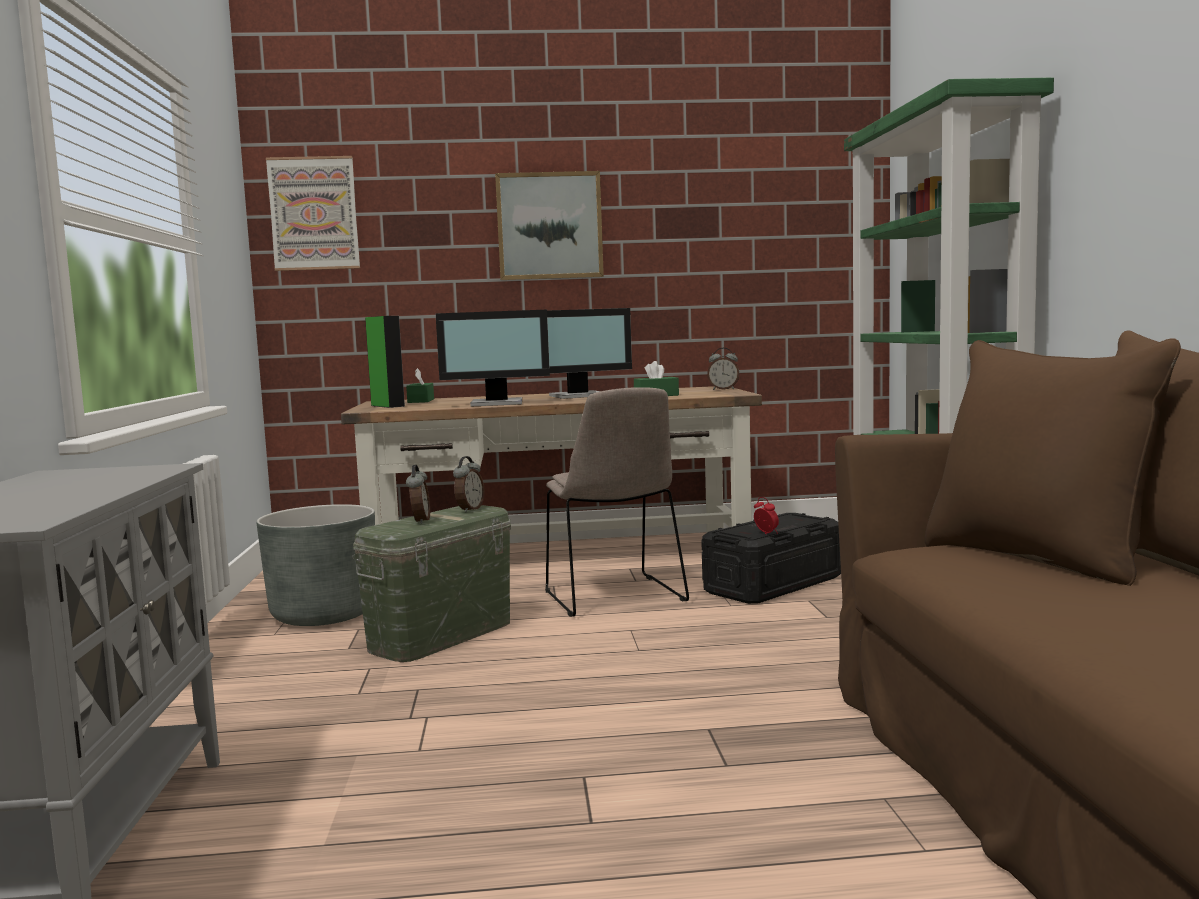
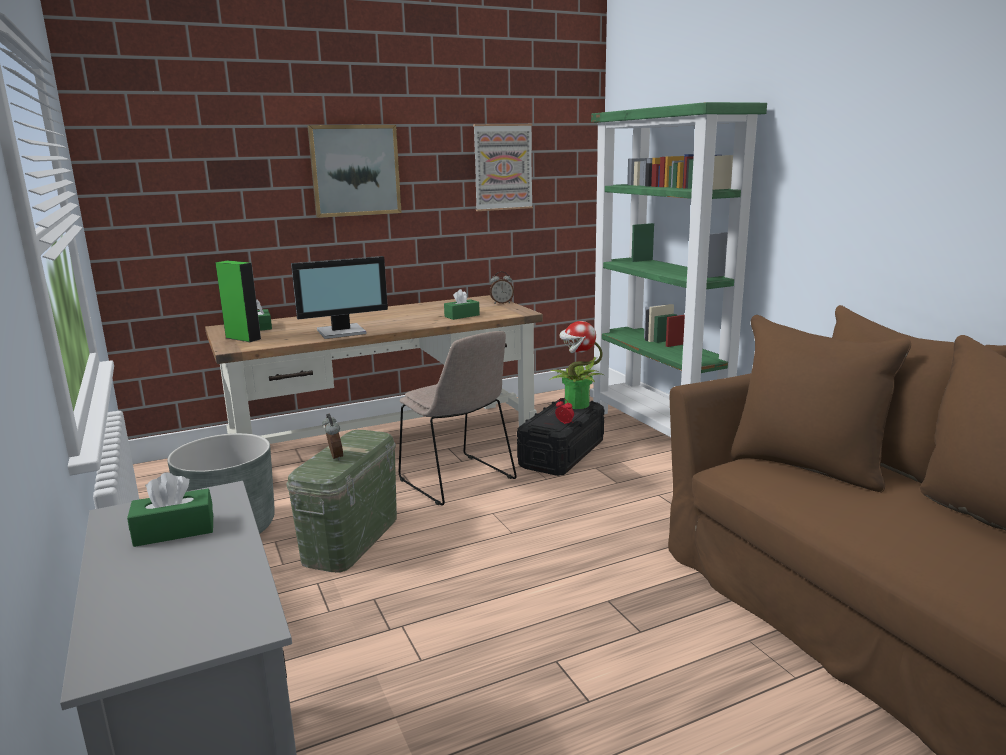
camera: 20 degrees left, 10 degrees up
(79, 480) = (174, 530): none -> green tissue box
(314, 214) = (140, 159): picture -> picture (503, 167)
(469, 510) = (362, 438): alarm clock -> none
(579, 396) = (396, 315): monitor -> none
(799, 518) = (575, 405): none -> potted plant

